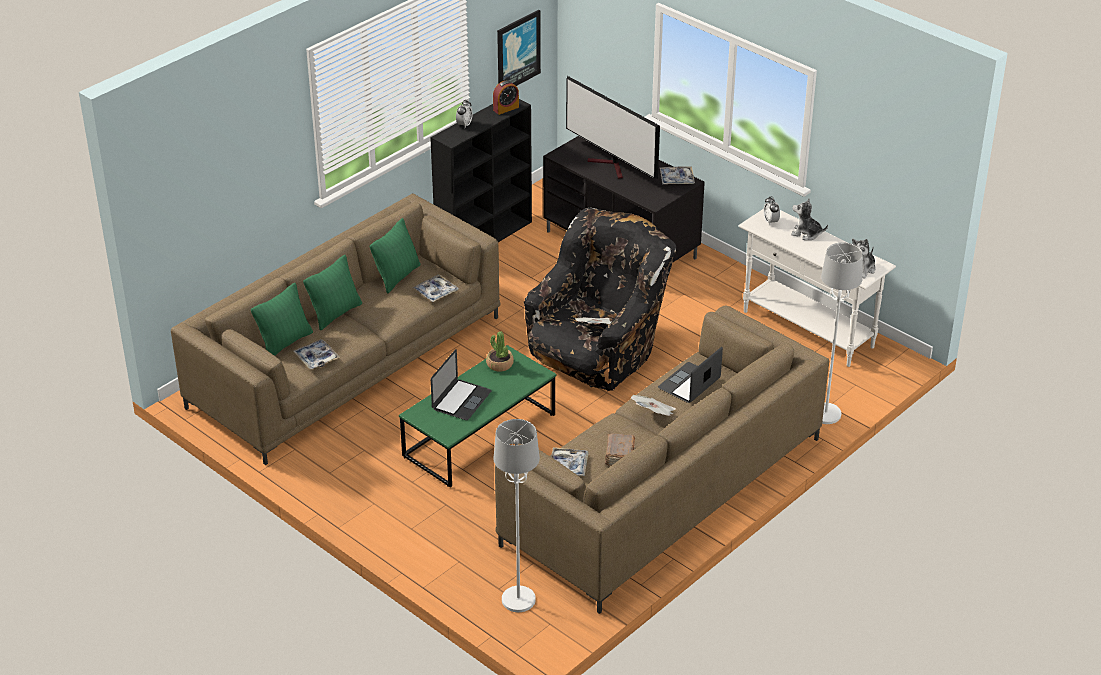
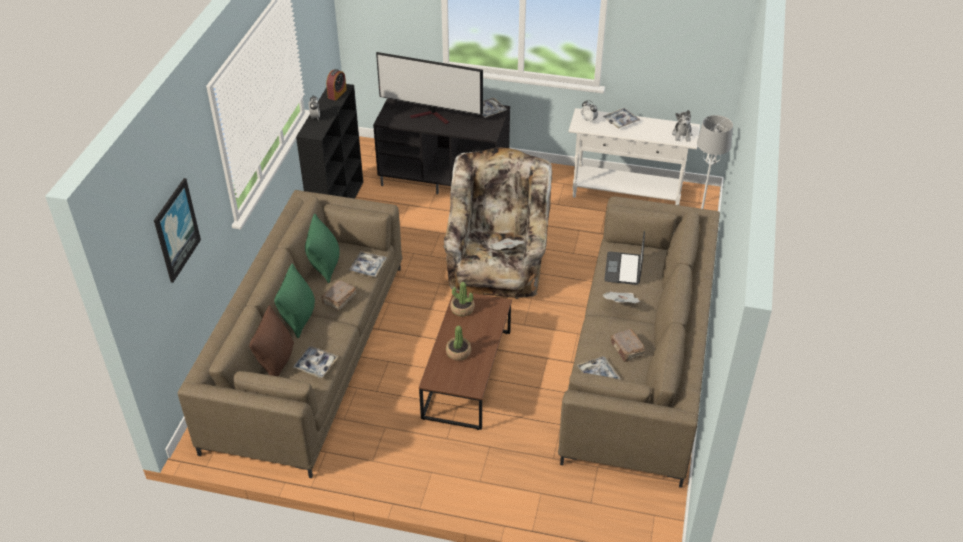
camera: 30 degrees left, 5 degrees up
(285, 343) = (276, 362): green pillow -> brown pillow
(384, 311) = (339, 300): none -> brown book
(461, 400) = (458, 352): laptop -> potted plant
(479, 436) = (467, 374): green coffee table -> brown coffee table
(517, 51) = (320, 43): picture -> picture (176, 230)
(518, 600) = (613, 505): white floor lamp -> none
(598, 351) = (497, 267): black armchair -> beige armchair
(806, 233) = (621, 121): plush toy -> tray

